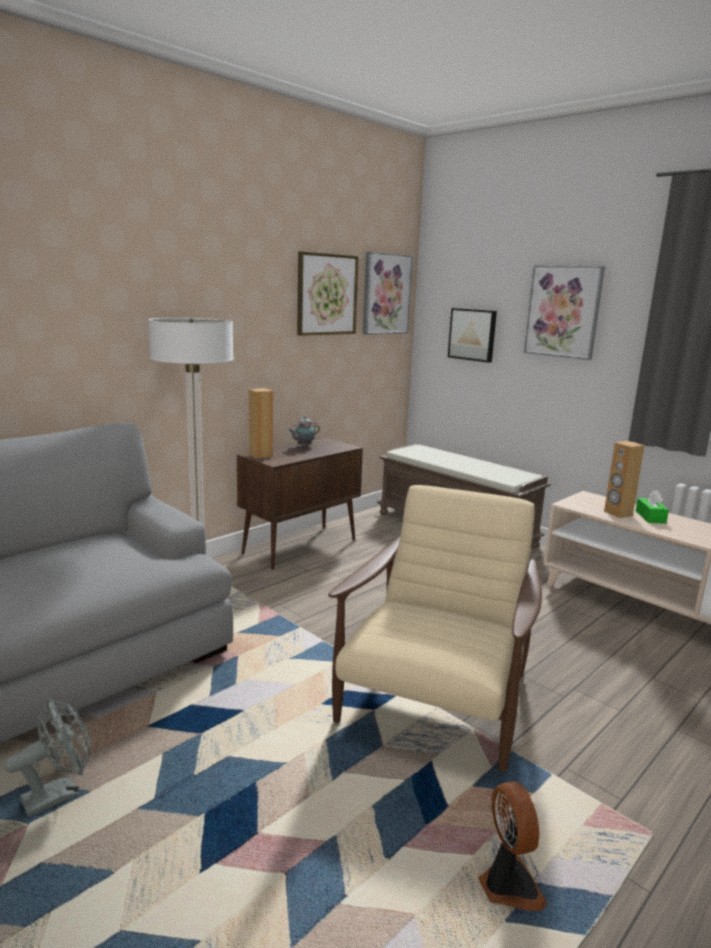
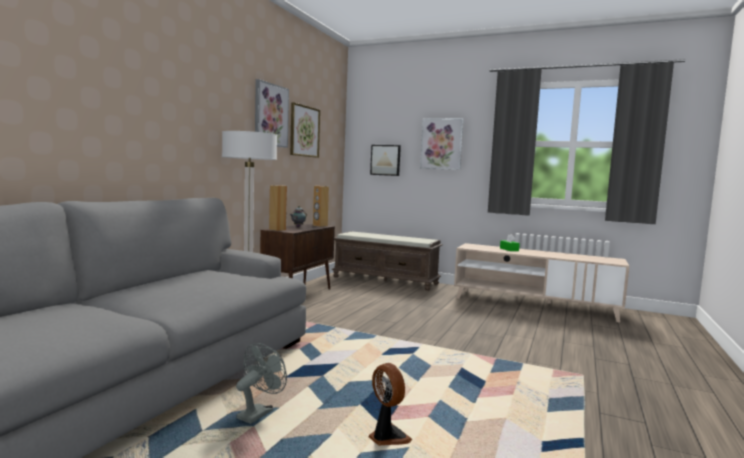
camera: 20 degrees left, 10 degrees down
(386, 294) = (331, 135): picture -> picture (270, 115)
(435, 702) = (442, 347): beige armchair -> none
(508, 886) = (537, 402): fan -> fan (387, 437)
(618, 513) = (492, 249): brown speaker -> brown speaker (320, 225)

